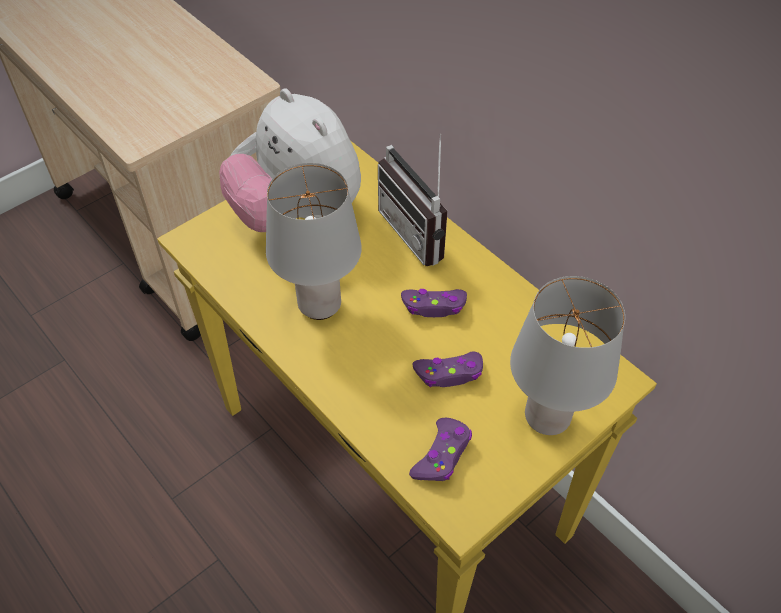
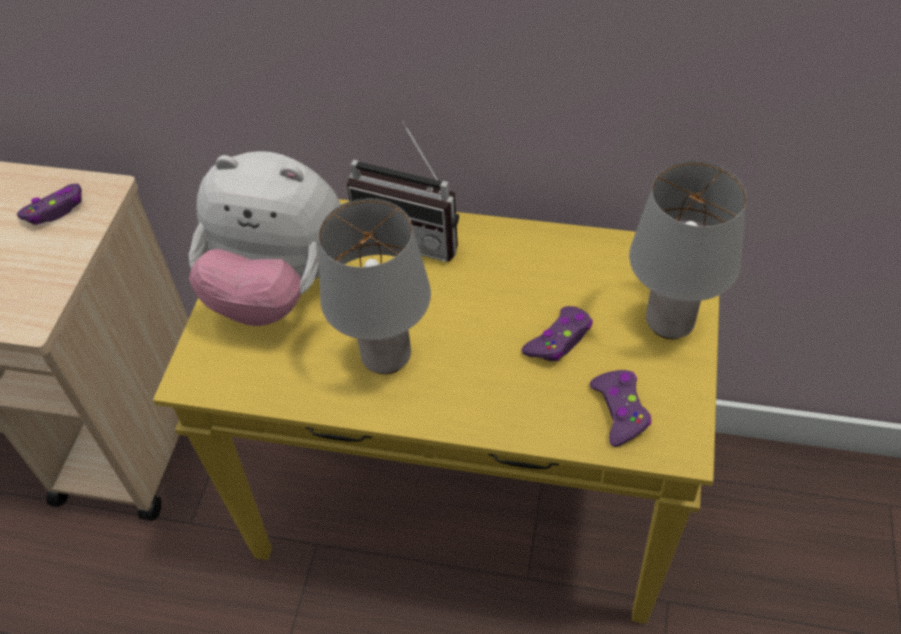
camera: 35 degrees left, 0 degrees up
(434, 306) = (489, 292): purple game controller -> purple game controller (55, 210)

